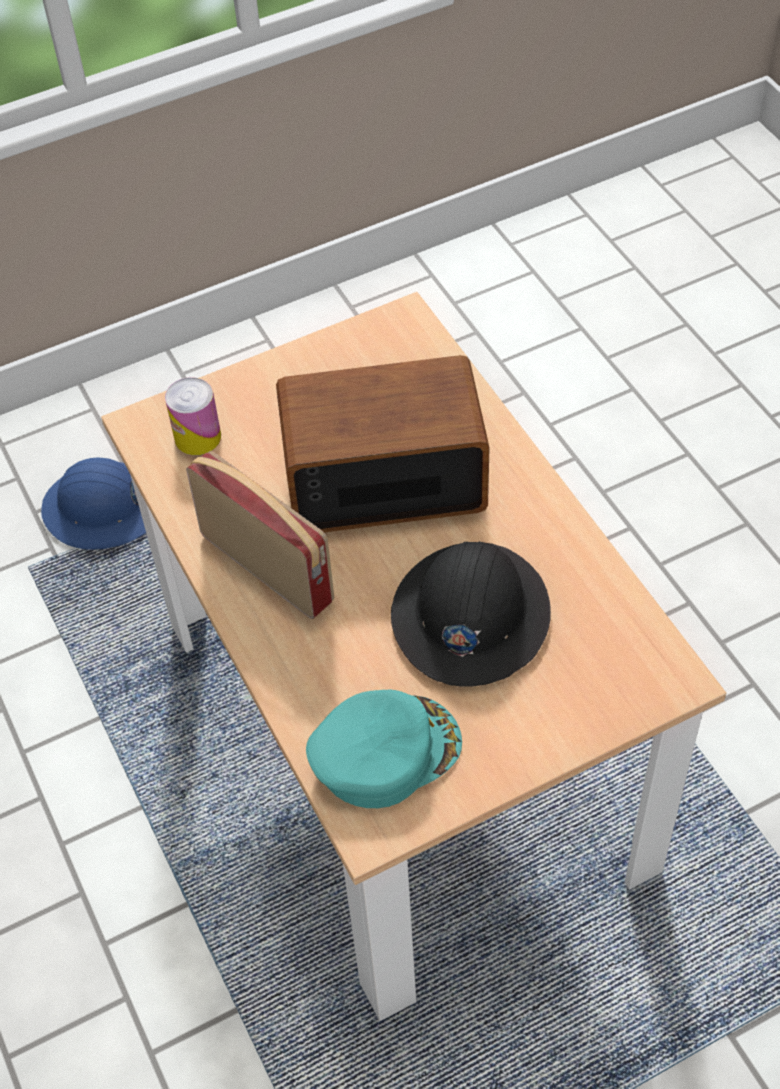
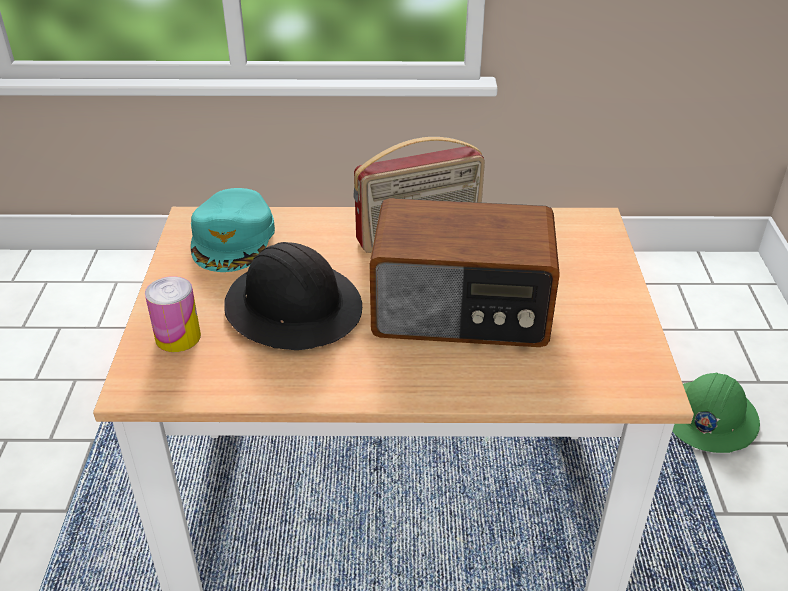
camera: 115 degrees right, 15 degrees down
(103, 509) = (709, 418): blue hard hat -> green hard hat
(197, 437) = (567, 239): can -> can (178, 337)
(382, 477) = (461, 311): radio -> radio turned 75 degrees clockwise

